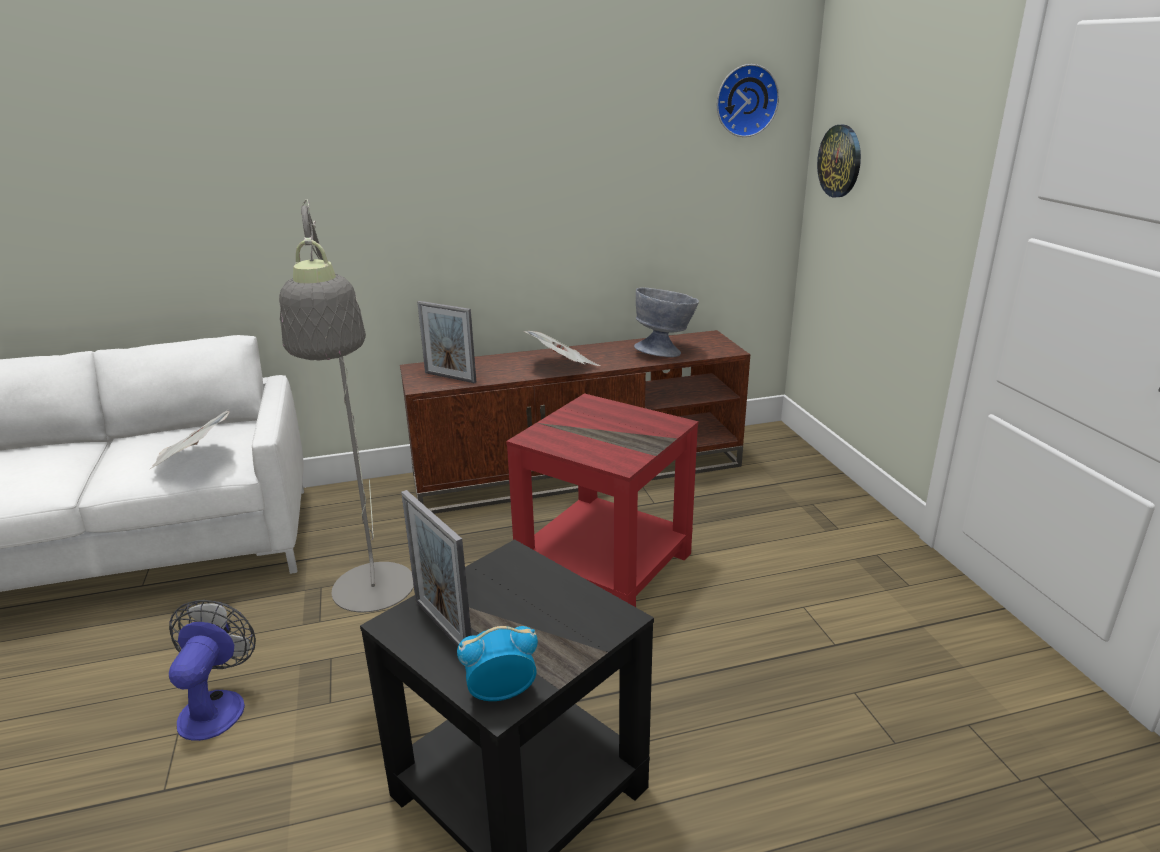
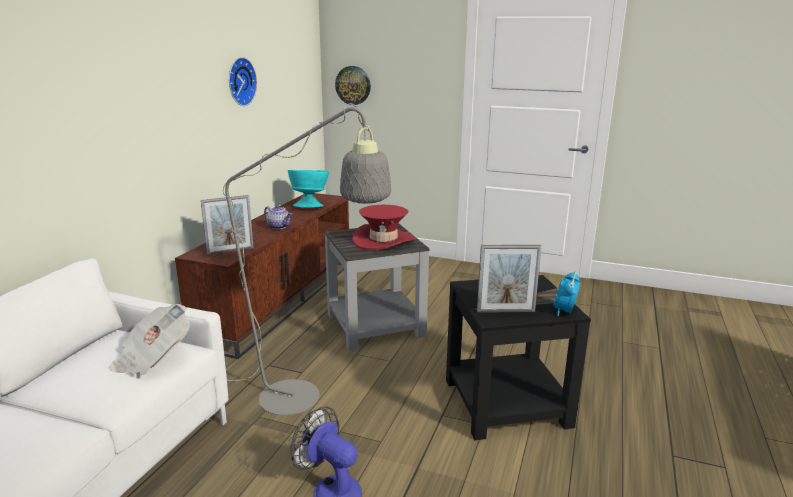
camera: 55 degrees left, 5 degrees down
(563, 367) = (279, 226): newspaper -> teapot
(606, 437) = (383, 241): none -> red hat
(607, 564) = (376, 324): red side table -> grey side table
(665, 352) = (310, 206): grey bowl -> turquoise bowl
(745, 100) = (300, 54): wall clock -> wall clock (239, 81)

